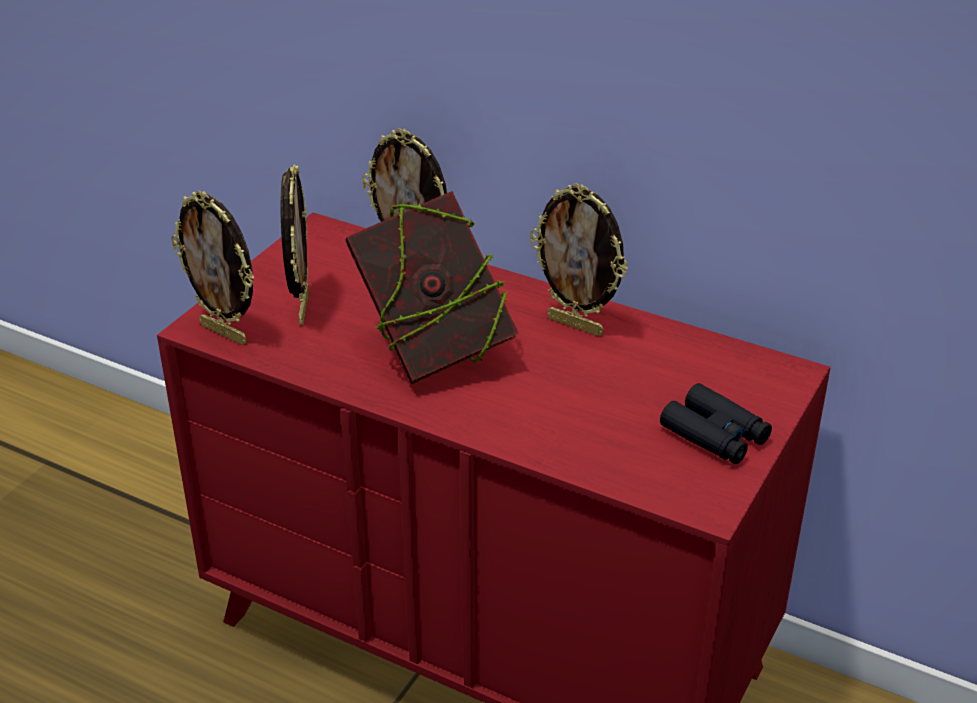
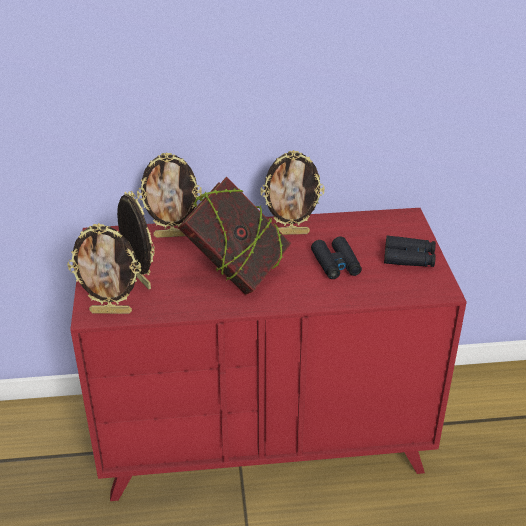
camera: 35 degrees left, 0 degrees up
(589, 397) = (336, 264): none -> black binoculars

